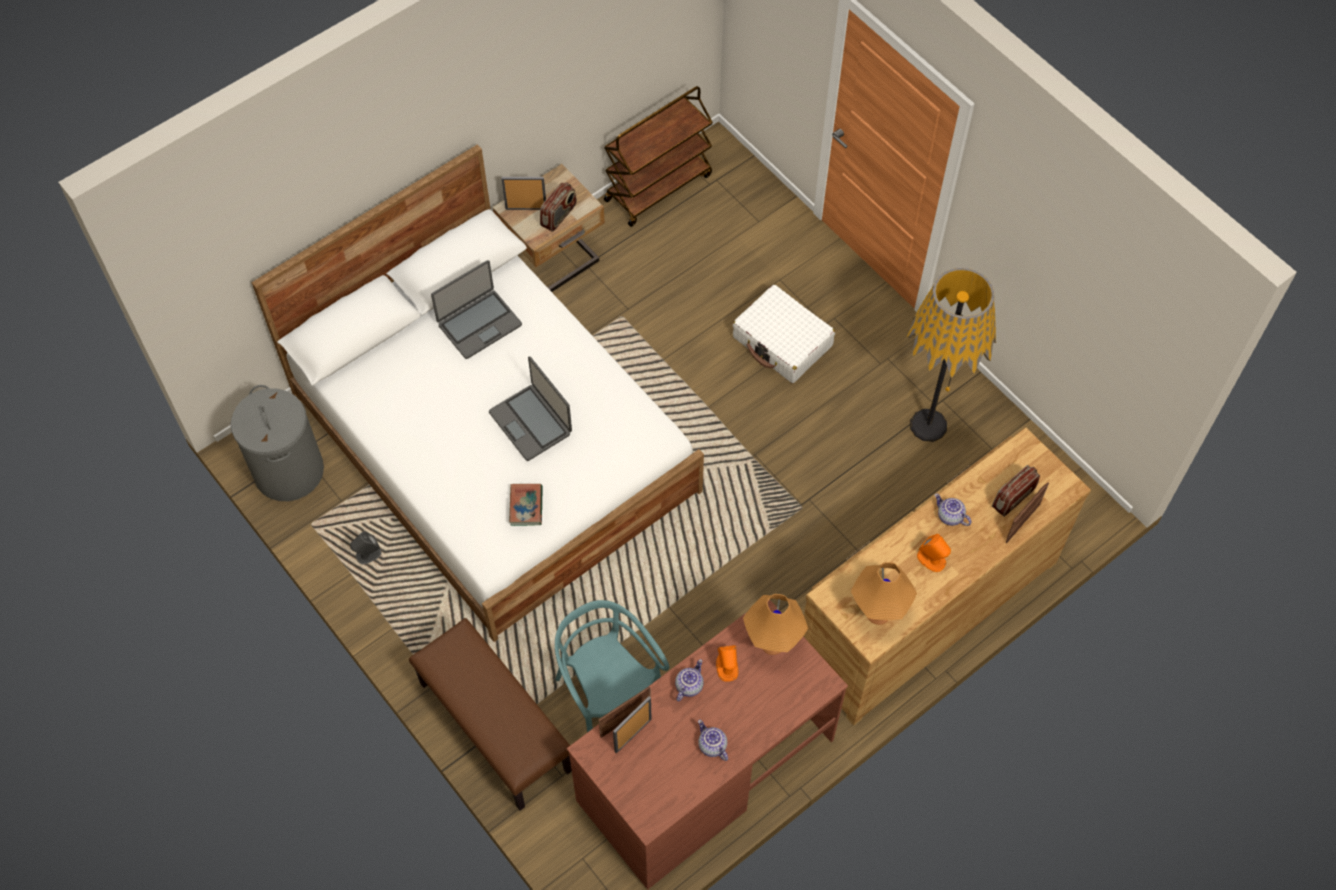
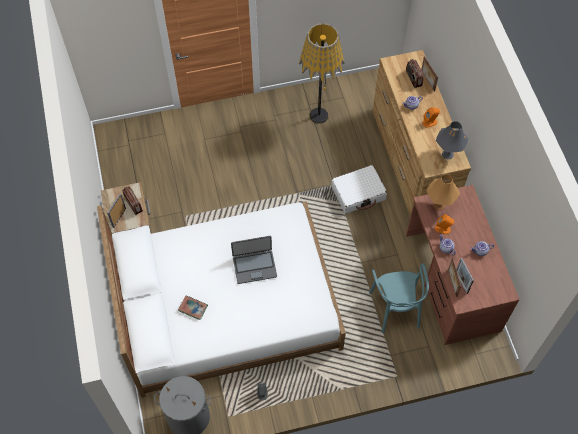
camera: 65 degrees left, 0 degrees up
(479, 324) = (179, 268): laptop -> none
(494, 727) = (389, 368): brown bench -> none
(526, 506) = (303, 287): book -> book (193, 308)
(608, 696) = (396, 308): turquoise chair -> turquoise chair turned 90 degrees counterclockwise
(658, 186) = (115, 167): brown cart -> none
(782, 342) = (241, 153): white suitcase -> white suitcase (358, 193)
(878, 614) = (448, 154): orange table lamp -> grey table lamp

